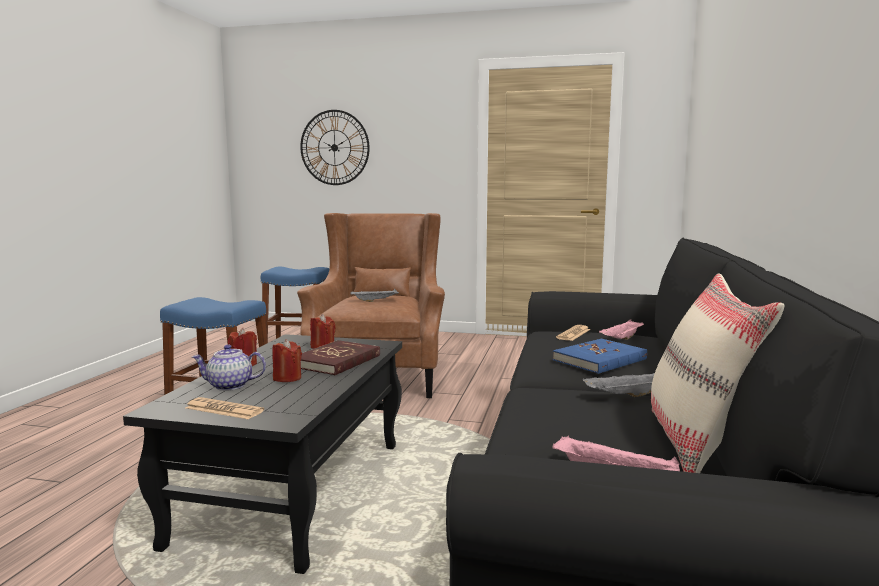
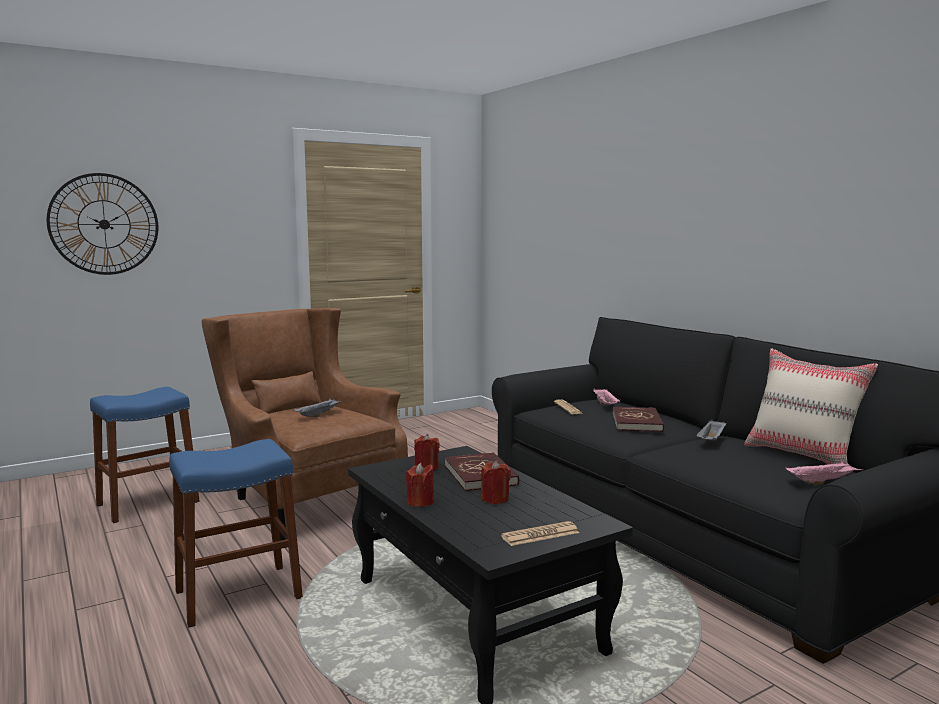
camera: 45 degrees left, 0 degrees up
(229, 386) = (477, 520): teapot -> none
(600, 360) = (637, 422): blue book -> red book

